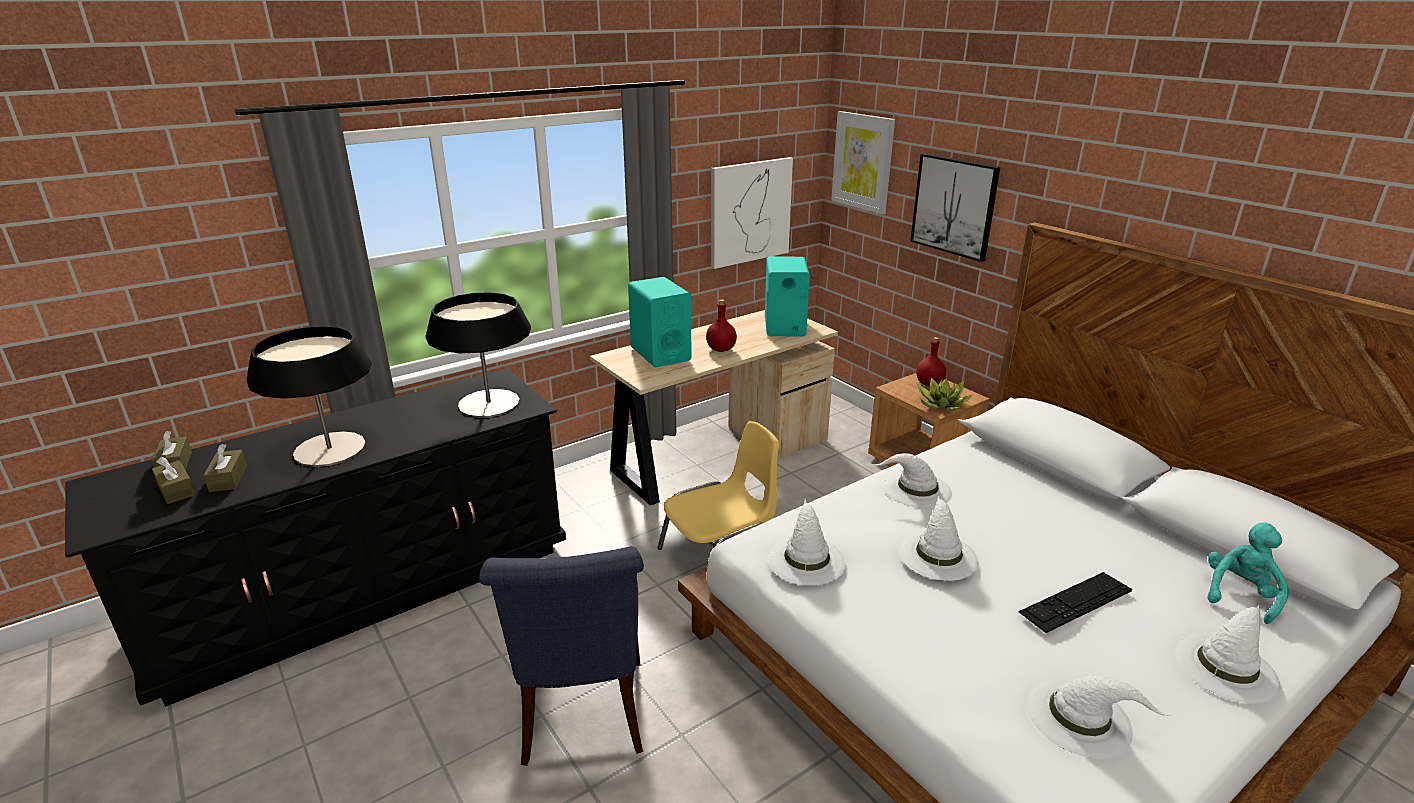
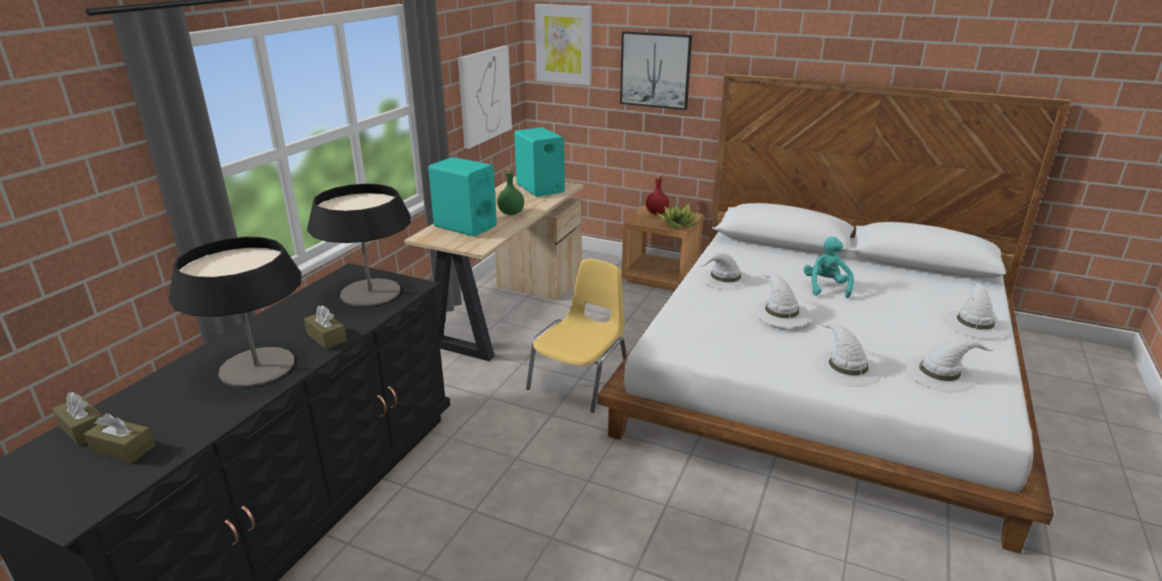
camera: 30 degrees left, 0 degrees up
(228, 478) = (174, 421): brown tissue box -> brown tissue box (326, 337)
(583, 718) = (585, 525): blue chair -> none
(721, 349) = (511, 213): red bottle -> green bottle
(806, 559) = (707, 340): white hat -> white hat (846, 368)
(1076, 601) = (876, 315): keyboard -> none
(1239, 594) = (943, 286): turquoise plush toy -> turquoise plush toy (825, 287)

